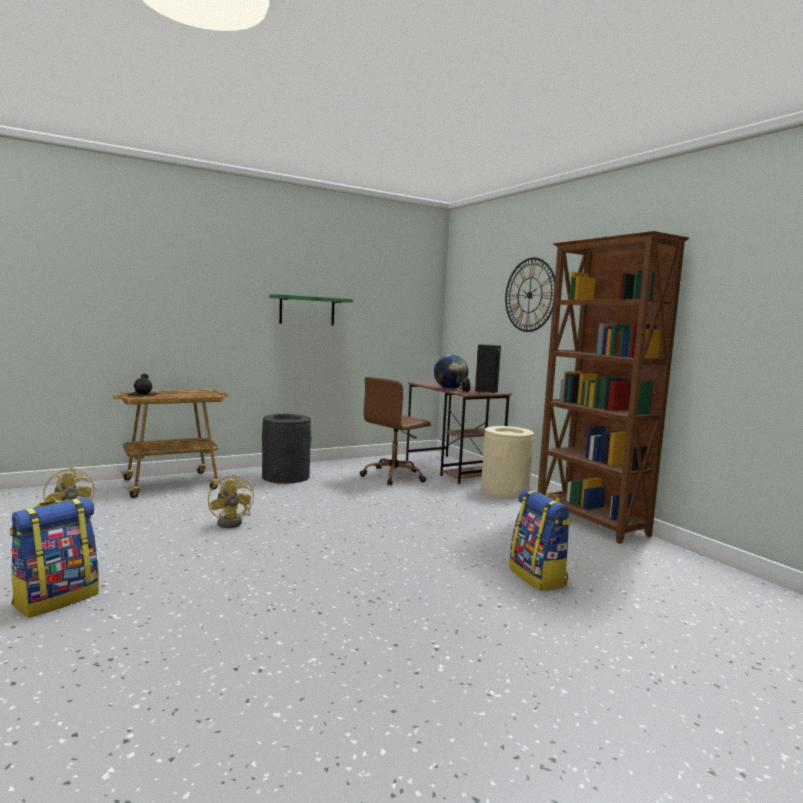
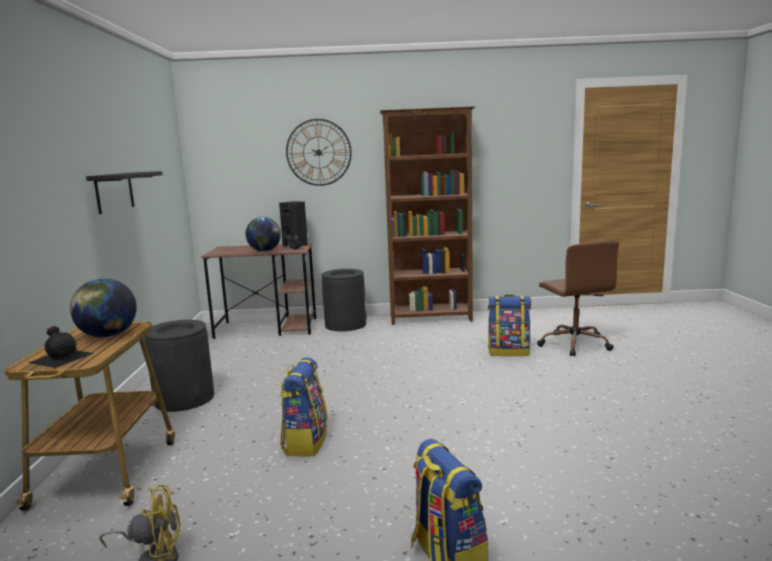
camera: 60 degrees left, 5 degrees up
(191, 394) = (108, 336): none -> globe
(233, 522) = (305, 442): yellow fan -> backpack
(307, 310) = (114, 192): green shelf -> black shelf
(394, 476) = (256, 351): brown office chair -> brown office chair (574, 344)
(505, 491) = (345, 324): beige trash can -> black trash can

